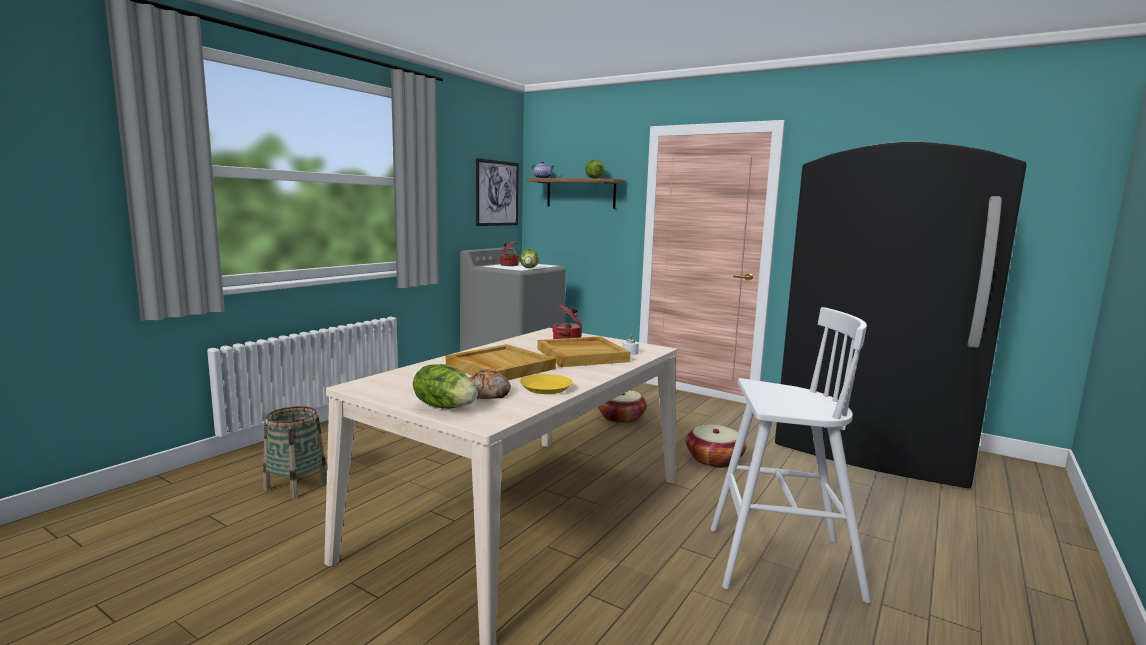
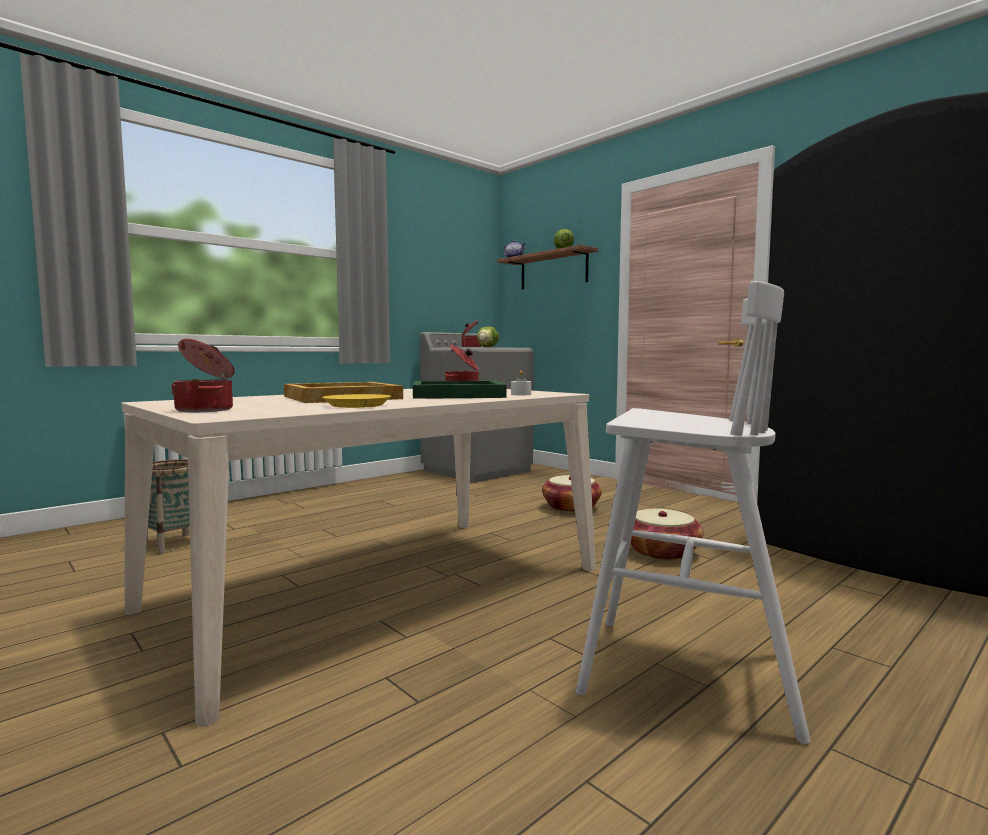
camera: 15 degrees right, 5 degrees down
(445, 406) = (206, 410): lettuce -> cooking pot
(489, 394) = (280, 406): bread -> none
(497, 193) = (467, 276): picture -> none
(582, 355) = (458, 394): beige tray -> green tray

